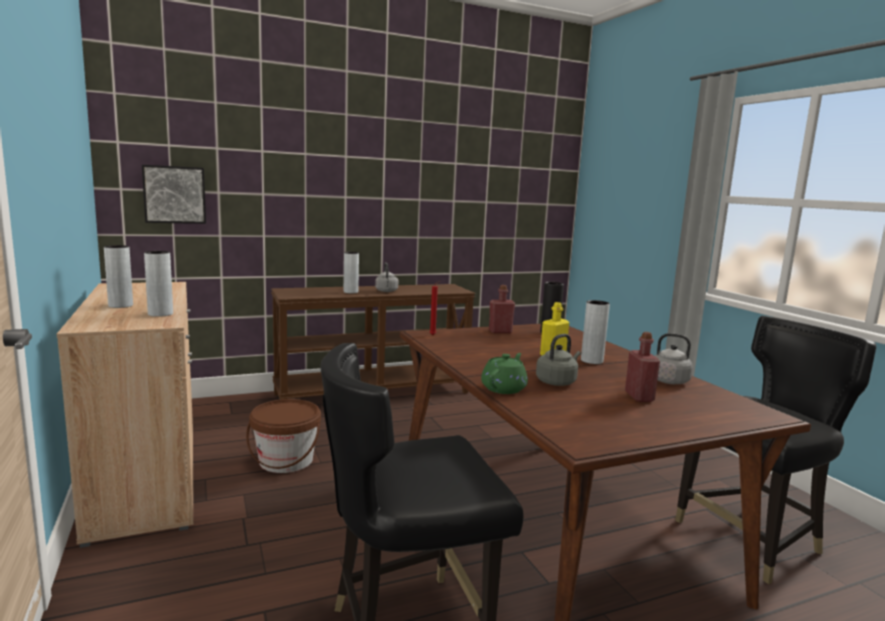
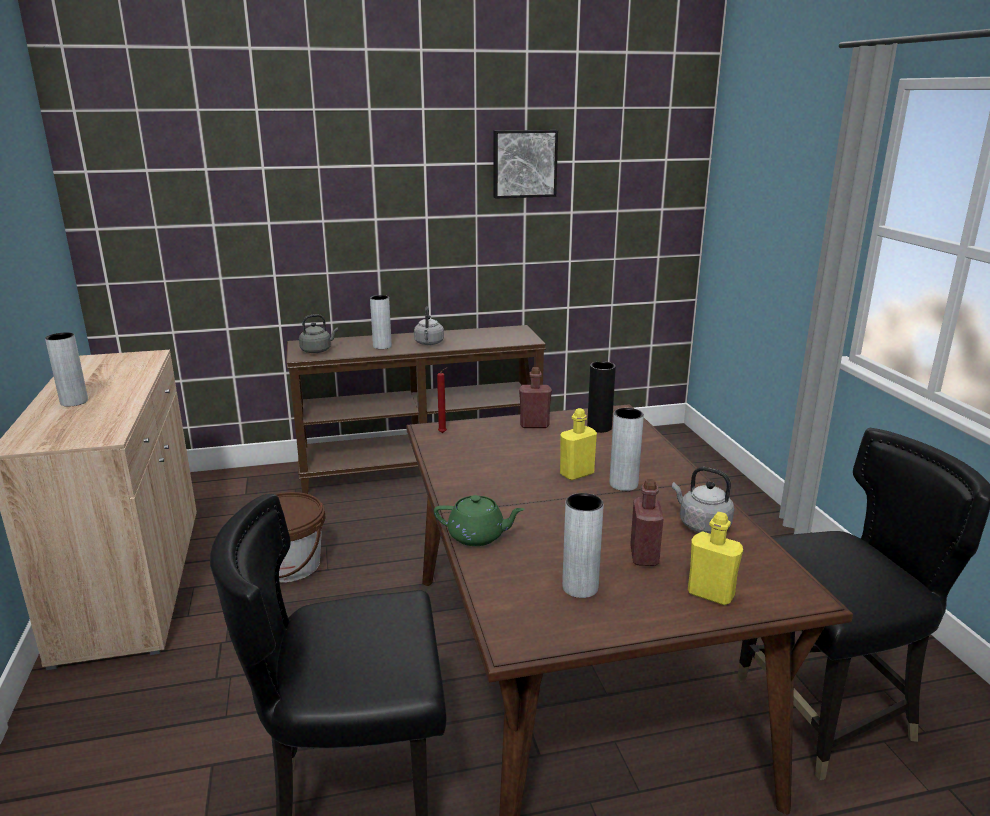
camera: 10 degrees right, 10 degrees up
(160, 314) = (110, 418): grey vase -> grey vase (580, 587)
(175, 194) = (160, 231): picture -> picture (524, 163)
(504, 388) = (478, 536): green teapot -> green teapot turned 60 degrees clockwise
(557, 382) = (553, 525): grey kettle -> grey kettle (317, 350)
(705, 415) = (710, 594): none -> yellow bottle

